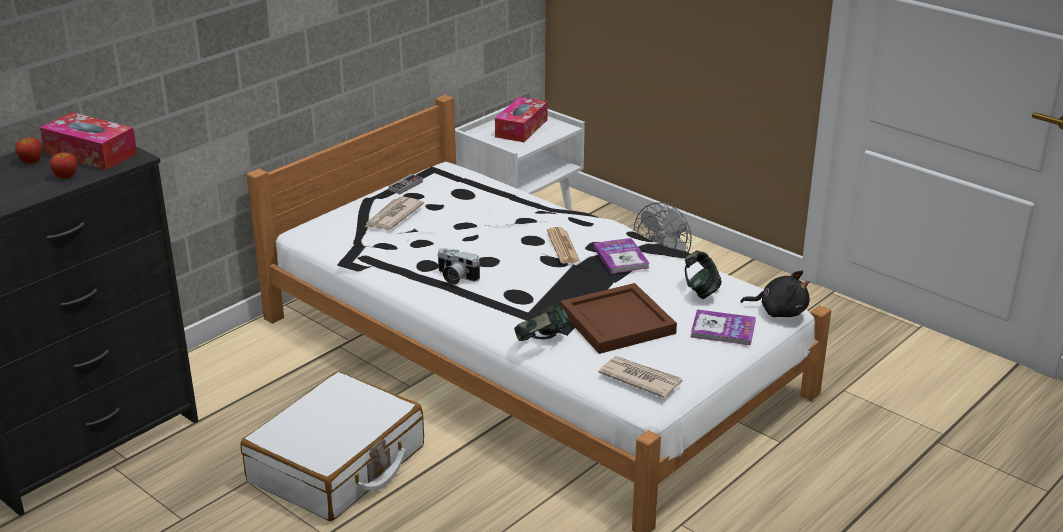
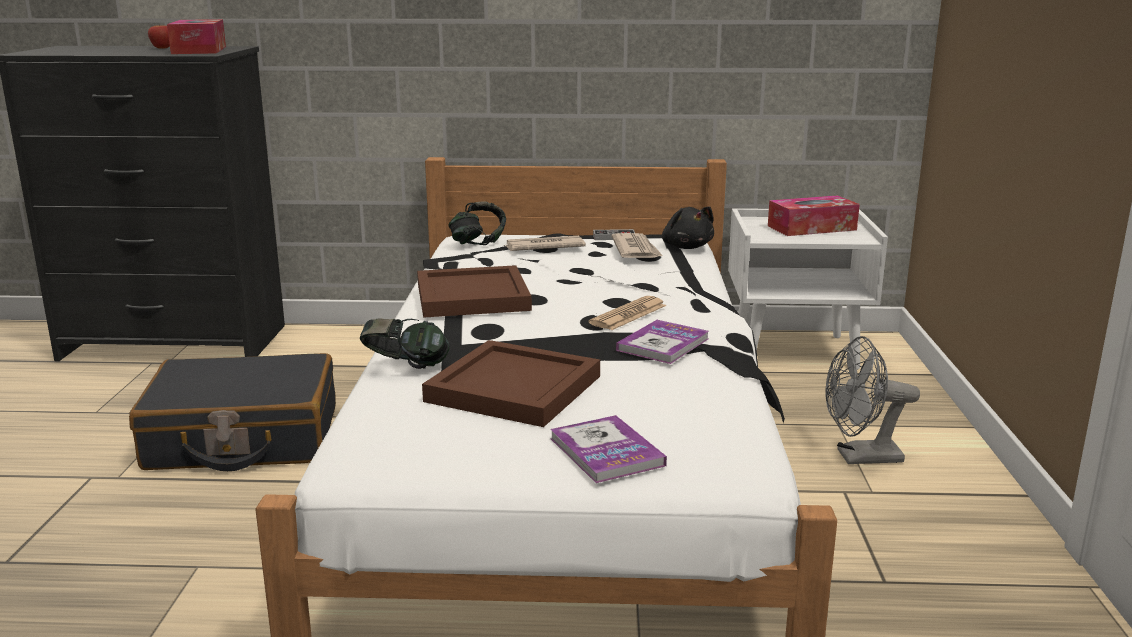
camera: 50 degrees right, 10 degrees down
(66, 176) = (143, 52): apple -> none
(337, 465) = (243, 438): white suitcase -> black suitcase
(455, 277) = (474, 297): camera -> brown tray
(640, 379) = (395, 441): newspaper -> newspaper (636, 250)
(701, 291) = (679, 409): headphones -> headphones (478, 243)
(779, 311) = (732, 475): black plush toy -> black plush toy (686, 247)

